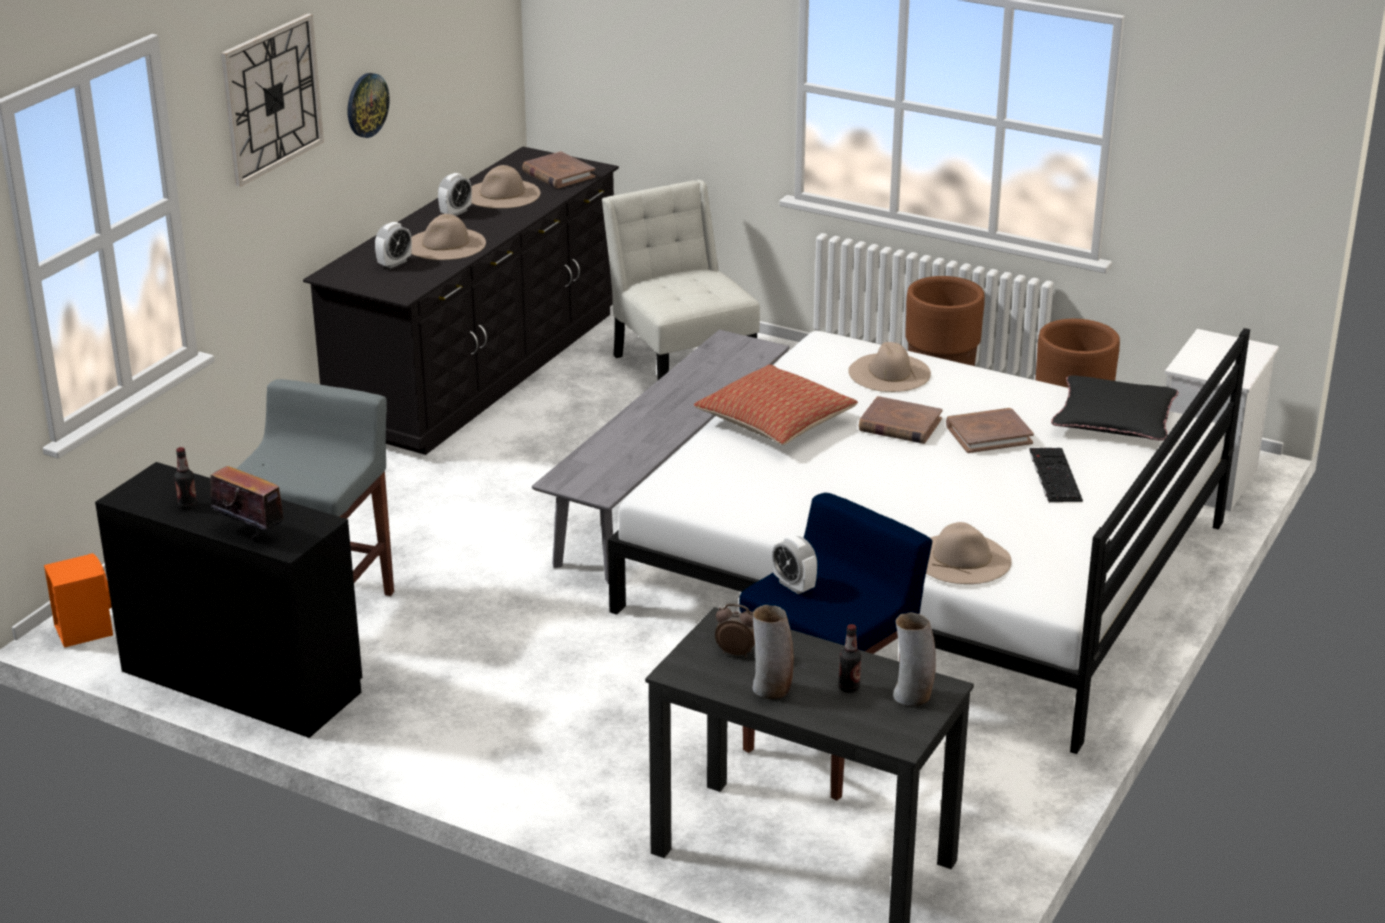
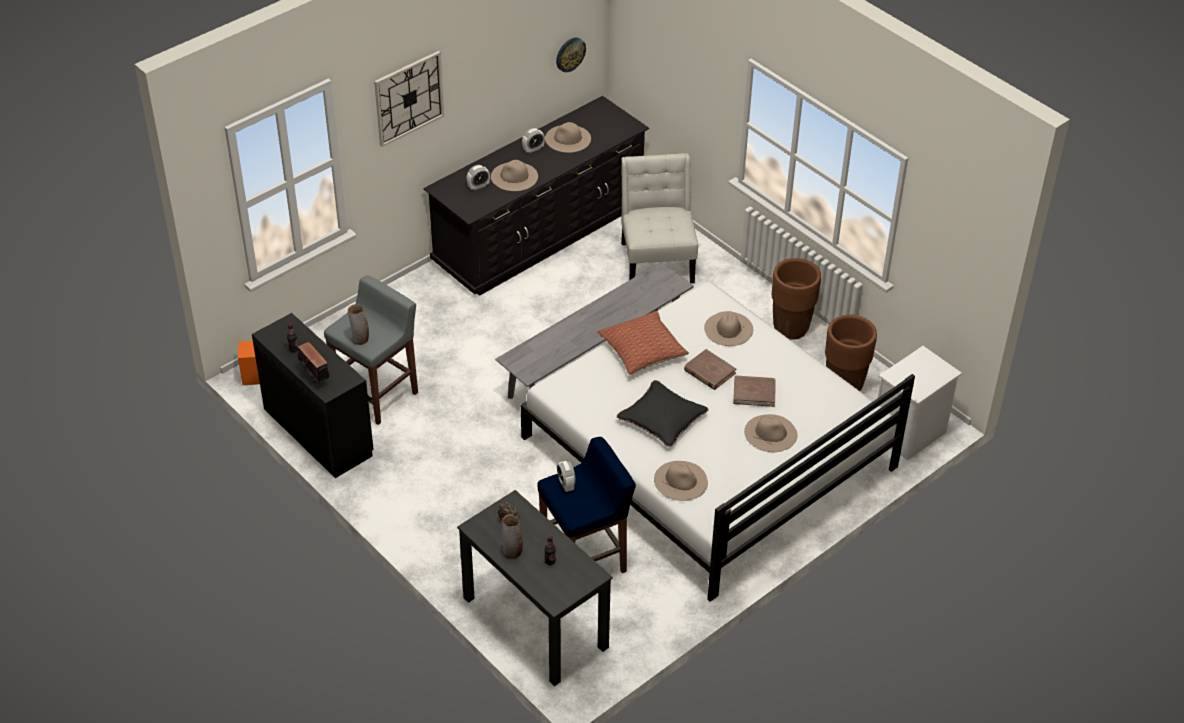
camera: 20 degrees right, 15 degrees up
(366, 105) = (479, 90): wall clock -> wall clock (570, 54)
(558, 174) = (609, 127): brown book -> none
(912, 696) = (577, 576): vase -> vase (360, 339)
(1053, 475) = (770, 433): keyboard -> beige hat
(1114, 419) = (834, 400): black pillow -> black pillow (662, 418)

